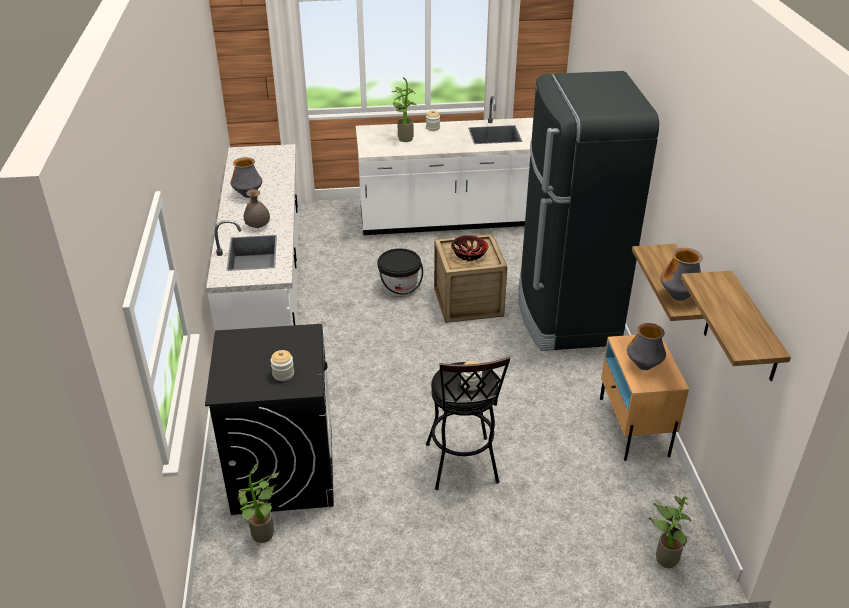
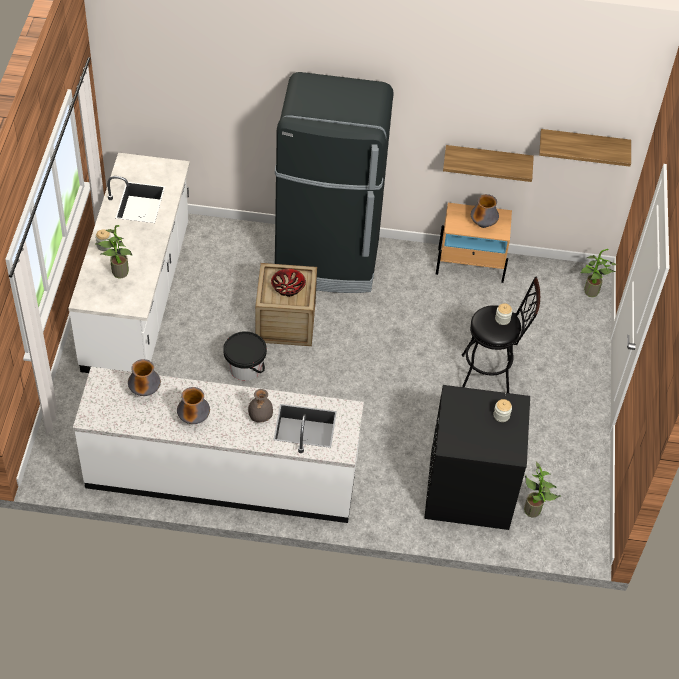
camera: 80 degrees left, 15 degrees up
(678, 297) = (511, 167): vase -> vase (145, 391)

